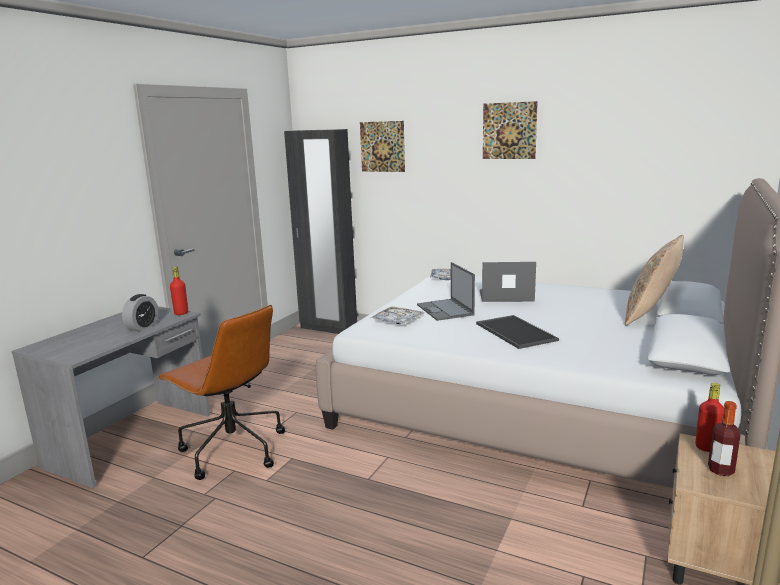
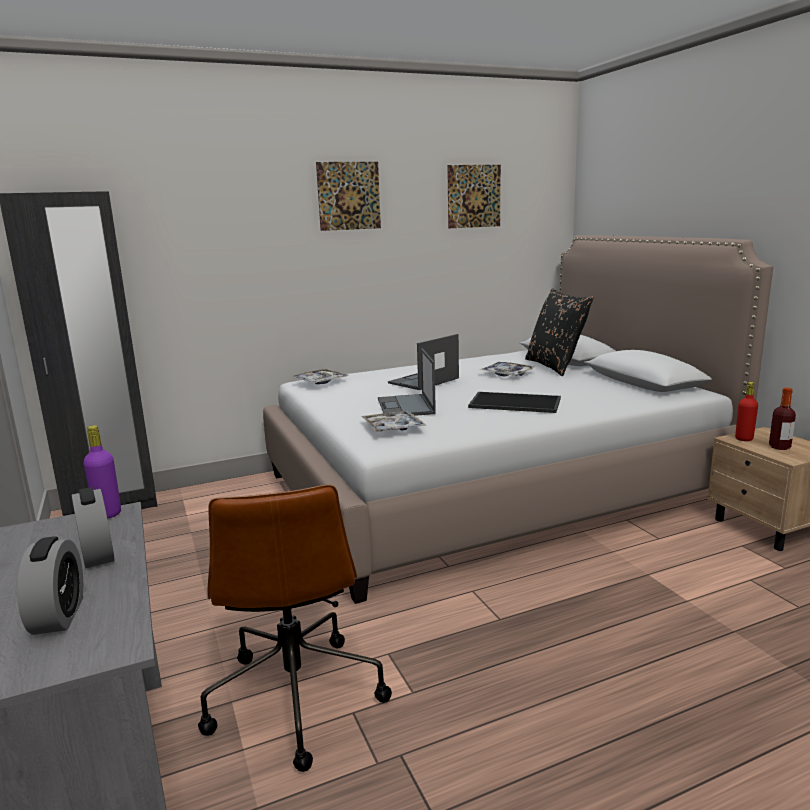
camera: 50 degrees left, 0 degrees up
(90, 341) = (58, 616): none -> alarm clock
(181, 313) = (108, 514): red bottle -> purple bottle
(232, 449) = (295, 696): brown office chair -> brown office chair turned 90 degrees clockwise
(382, 146) = (172, 219): picture -> picture (474, 196)
(445, 310) = (406, 406): laptop -> laptop turned 60 degrees clockwise
(585, 309) = (507, 374): none -> tray
(651, 315) = (555, 366): beige pillow -> black pillow

